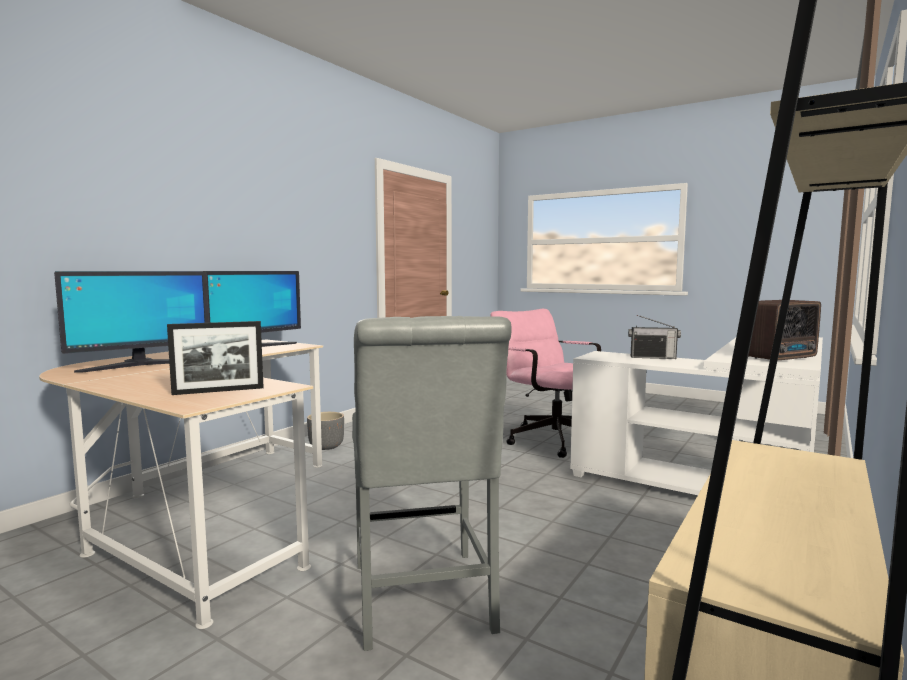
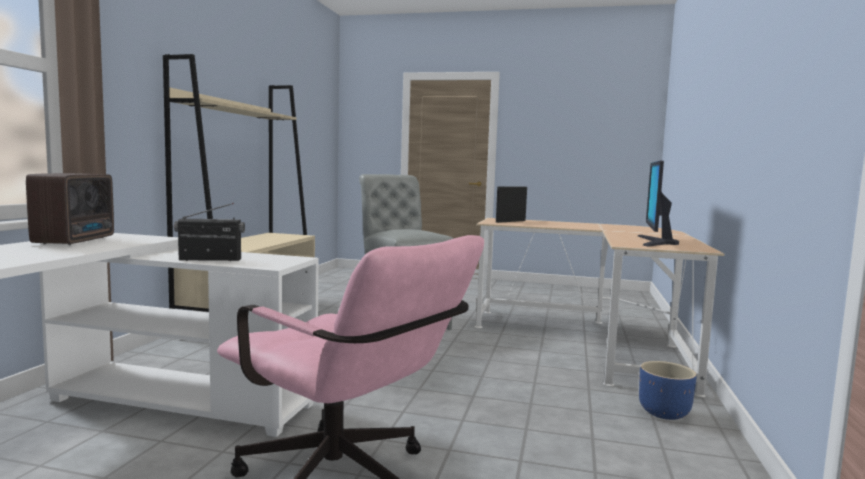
camera: 160 degrees right, 0 degrees up
(140, 365) = (629, 229): monitor -> none
(326, 446) = (664, 413): grey planter -> blue planter
(783, 358) = (77, 240): radio -> radio turned 135 degrees clockwise

